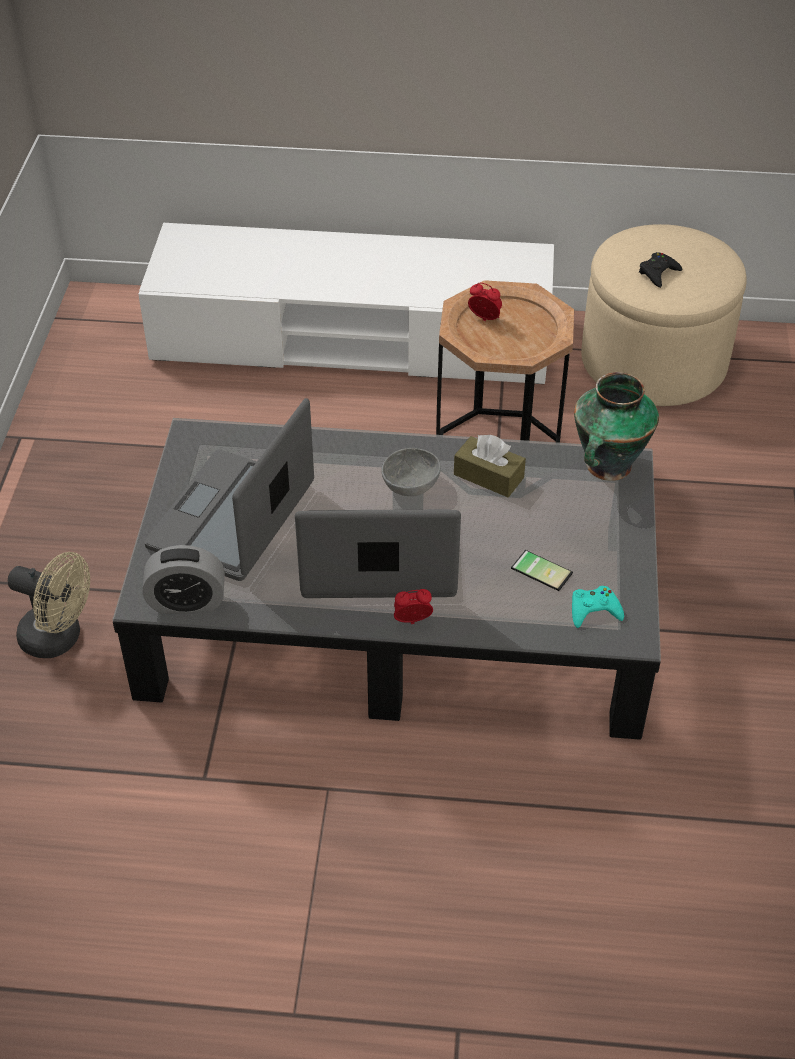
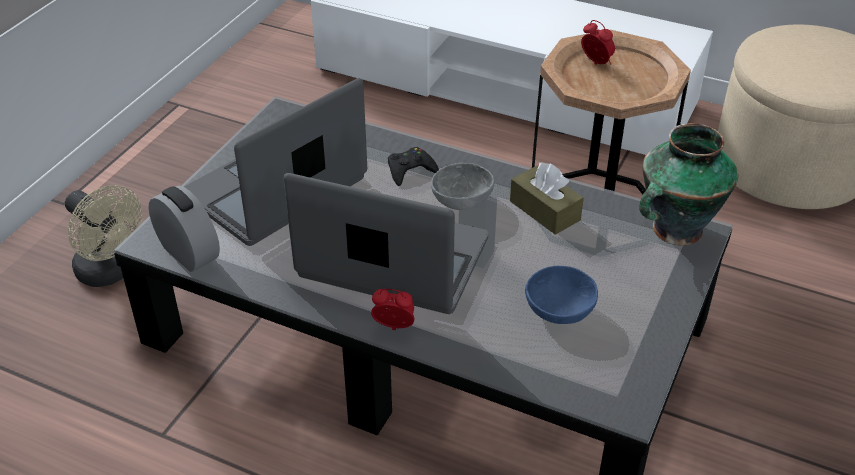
camera: 20 degrees right, 5 degrees down
(187, 602) = (188, 252): alarm clock -> alarm clock turned 150 degrees counterclockwise
(543, 569) = (559, 311): phone -> blue bowl
(594, 610) = (595, 368): turquoise game controller -> none
(658, 273) = (803, 65): black game controller -> black game controller (410, 170)

